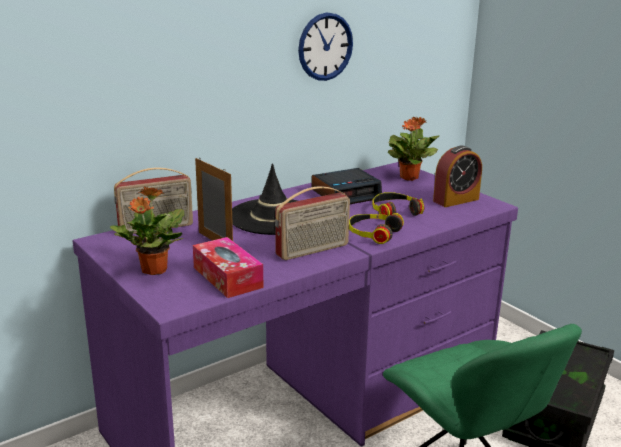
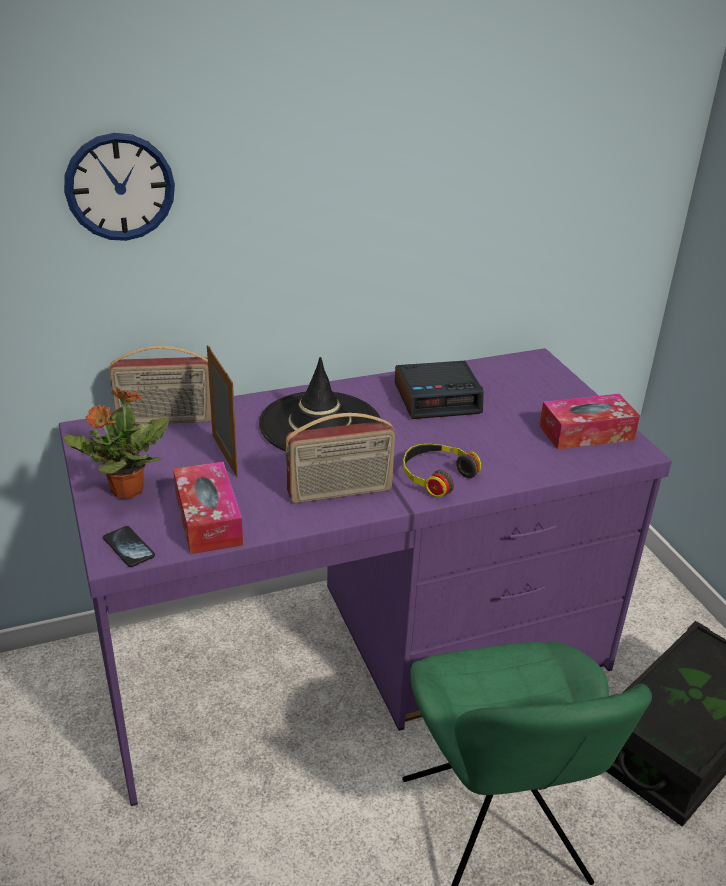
camera: 15 degrees right, 10 degrees up
(178, 301) = (129, 548): none -> phone
(325, 46) = (436, 188): wall clock -> wall clock (120, 187)
(395, 211) = (488, 440): headphones -> none
(409, 177) = (542, 380): potted plant -> none
(456, 200) = (586, 433): alarm clock -> tissue box

